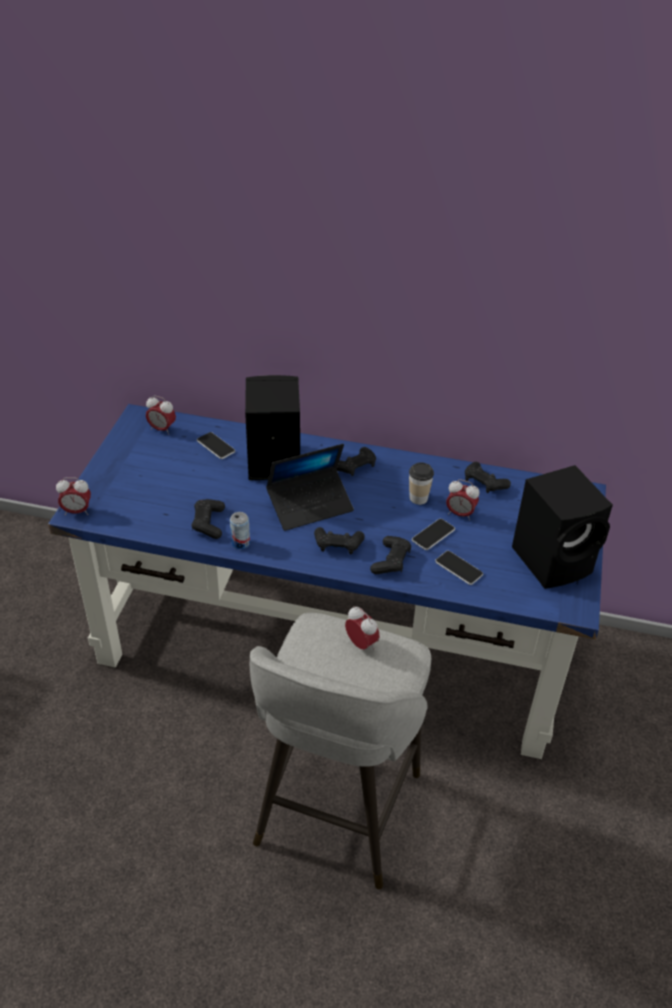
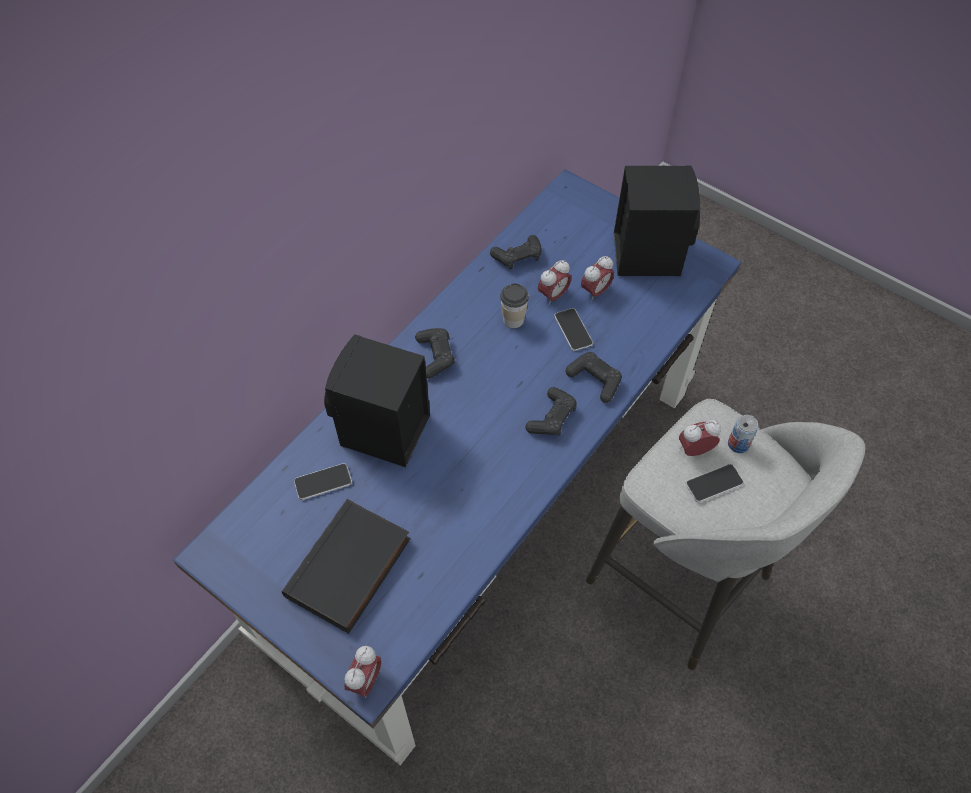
camera: 65 degrees left, 15 degrees up
(155, 479) = (350, 569): none -> black book
(162, 429) = (254, 533): alarm clock -> alarm clock (595, 291)
(208, 523) = (459, 533): black game controller -> none
(240, 543) = (507, 510): can -> can (738, 444)
(310, 505) = (478, 421): laptop -> none
(458, 568) = (628, 329): phone -> phone (714, 483)

